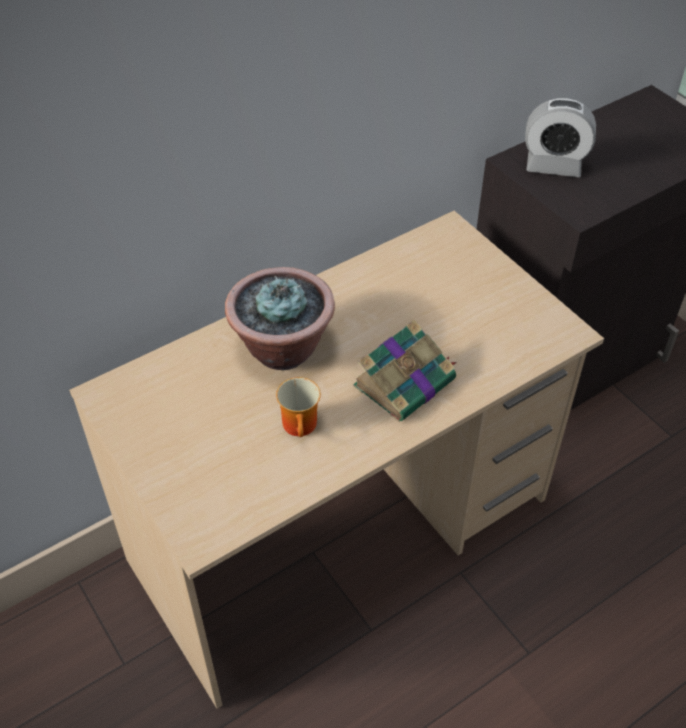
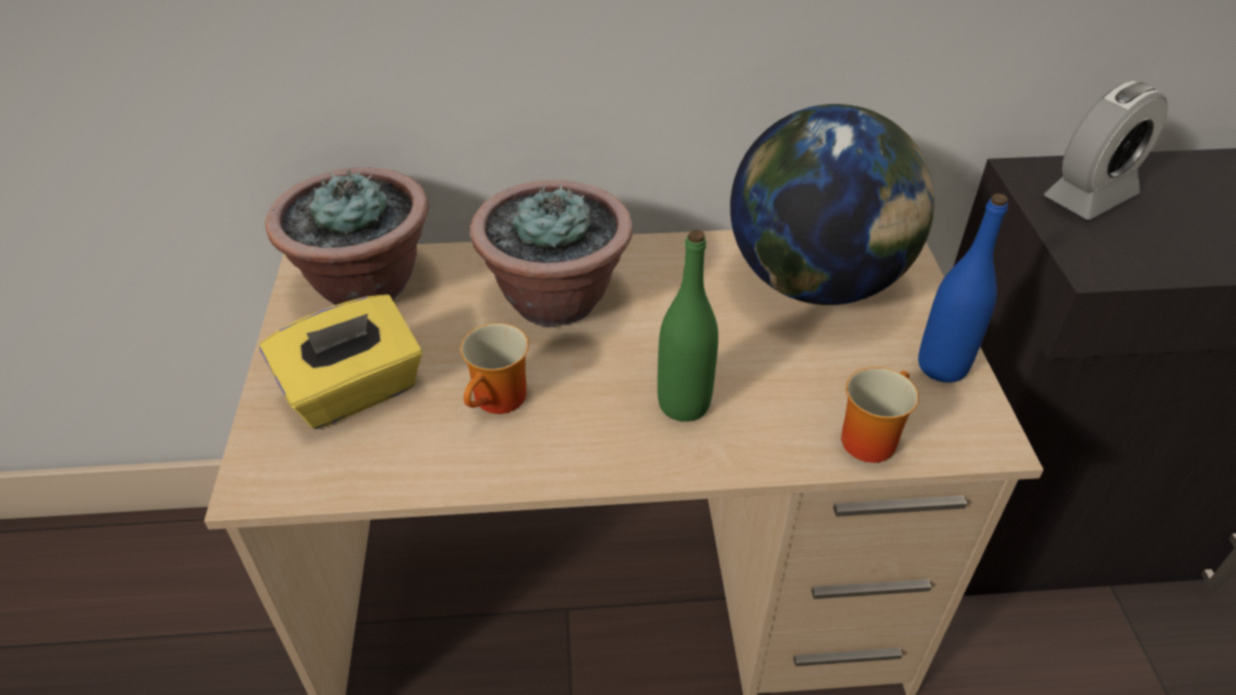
camera: 30 degrees right, 5 degrees down
(151, 390) = (364, 285): none -> potted plant
(209, 460) = (354, 392): none -> yellow tissue box
(406, 382) = (684, 404): book -> green bottle
(426, 274) = (816, 282): none -> globe
(512, 357) = (867, 435): none -> mug
(524, 300) = (942, 366): none -> blue bottle
(553, 166) = (1090, 196): alarm clock -> alarm clock turned 75 degrees counterclockwise

